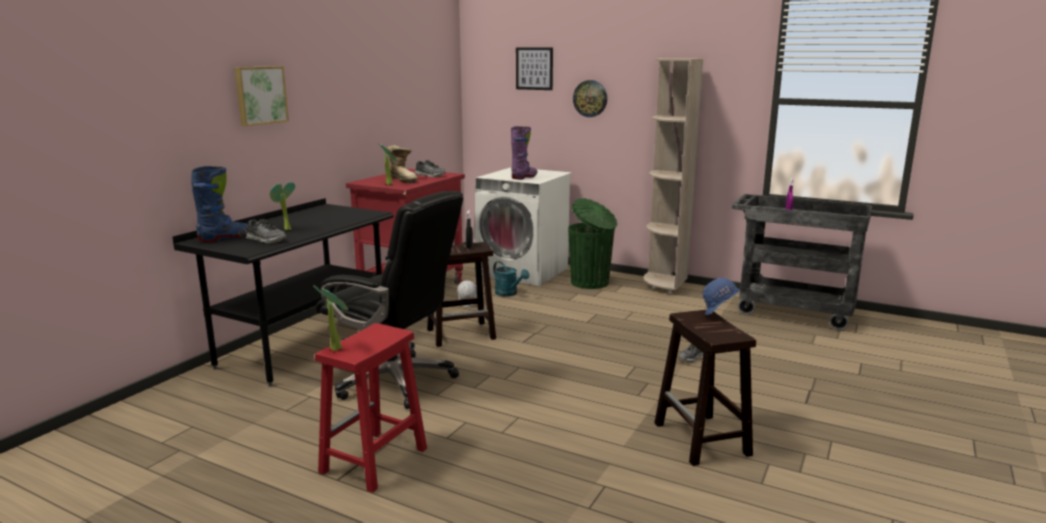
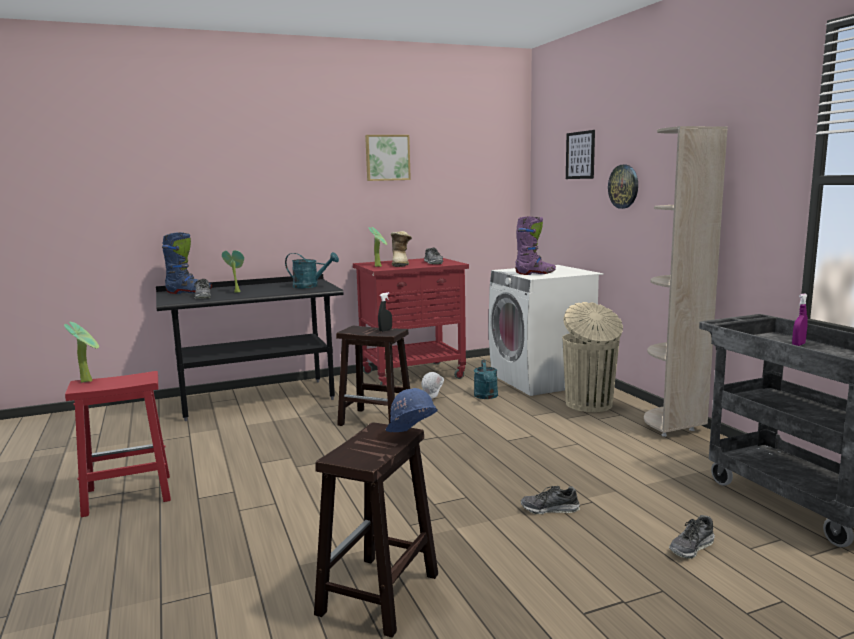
camera: 40 degrees right, 5 degrees down
(260, 95) = (257, 179): picture -> picture (387, 157)
(345, 213) = (310, 286): none -> turquoise watering can
(394, 381) = (256, 442): black office chair -> none
(591, 283) = (589, 405): green trash can -> beige trash can
(790, 352) = (691, 547): none -> shoe

